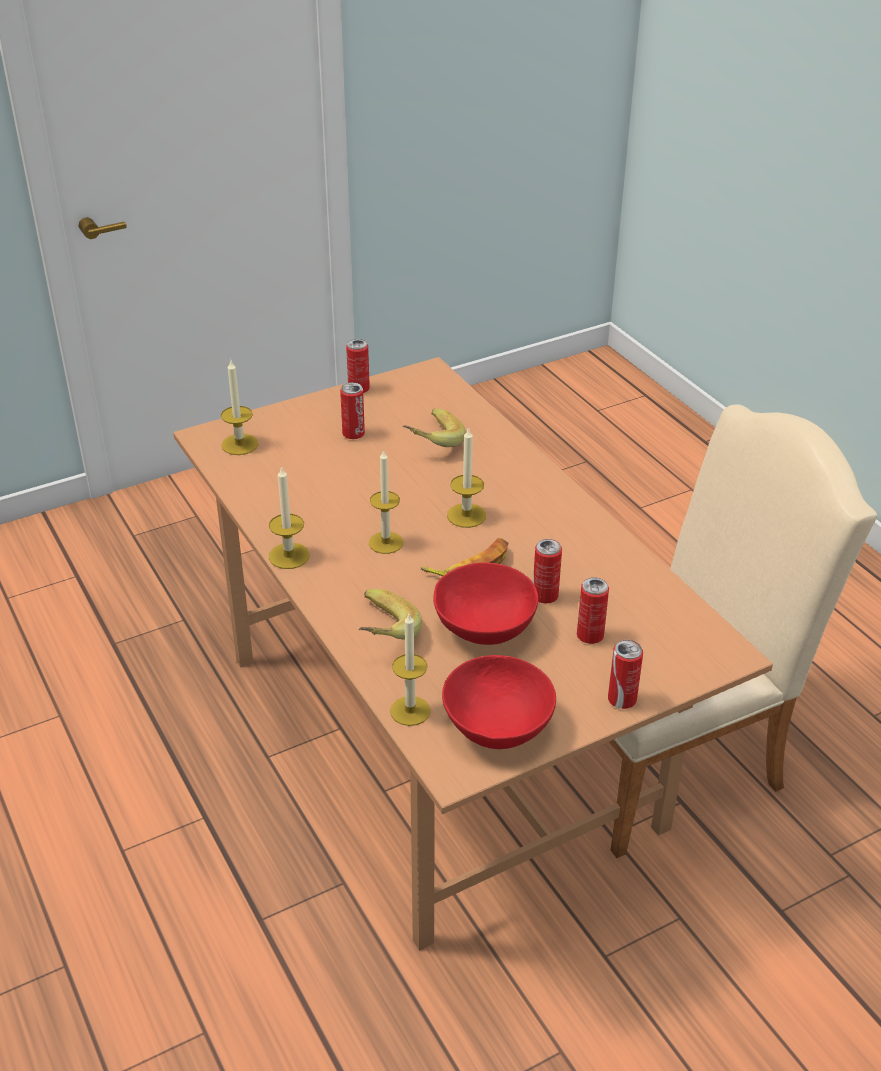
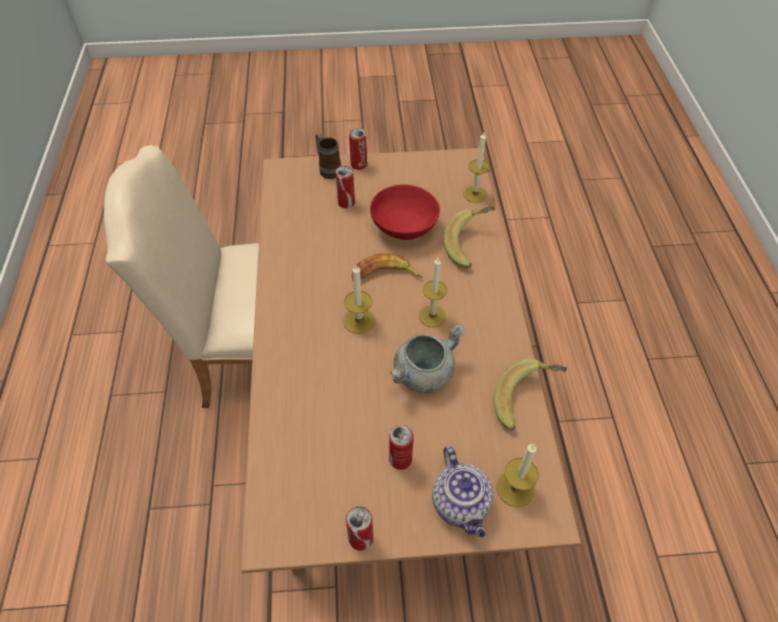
camera: 155 degrees left, 15 degrees up
(284, 424) = (461, 504): none -> teapot
(289, 556) = (509, 329): candle -> none
(367, 493) = (423, 373): none -> grey cooking pot
(430, 442) = (337, 418): banana -> banana (526, 401)
(498, 727) = (433, 172): red bowl -> none
(545, 596) = (352, 236): can -> none
(661, 677) = (328, 169): none -> mug

